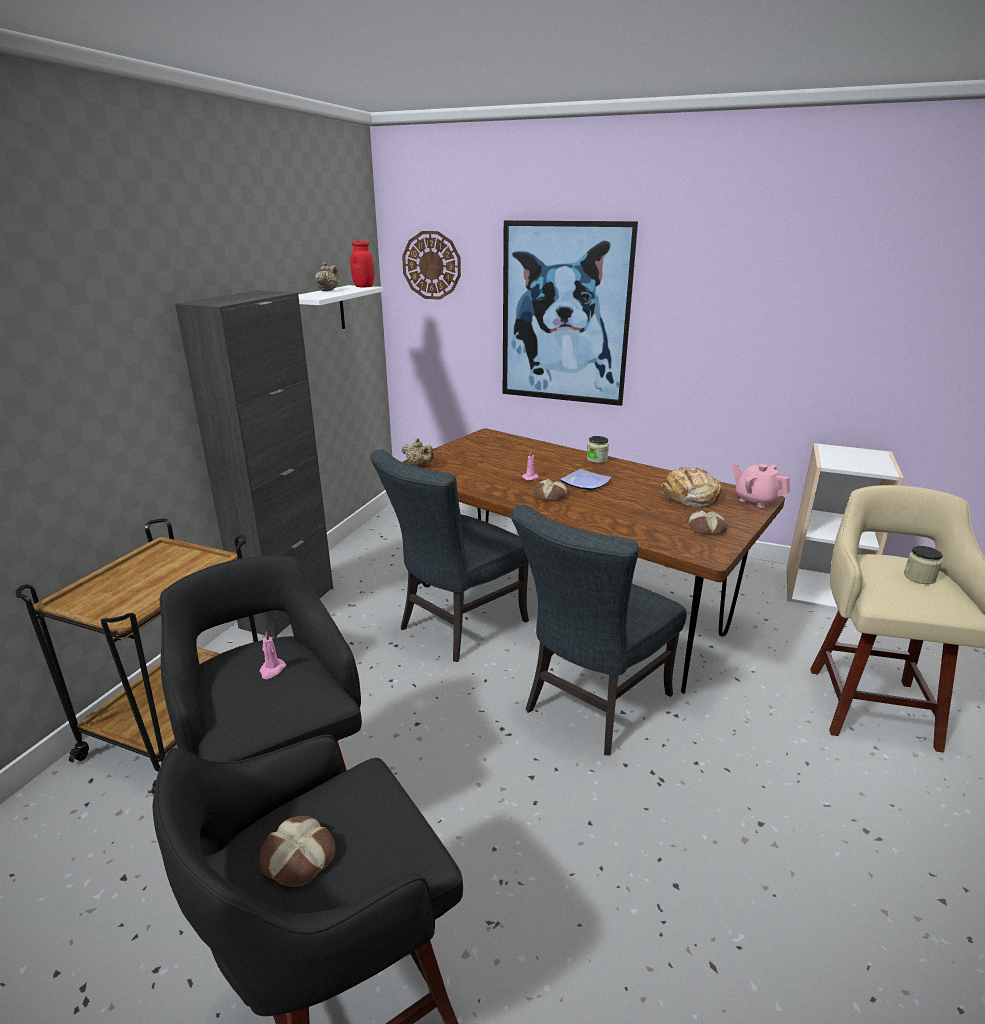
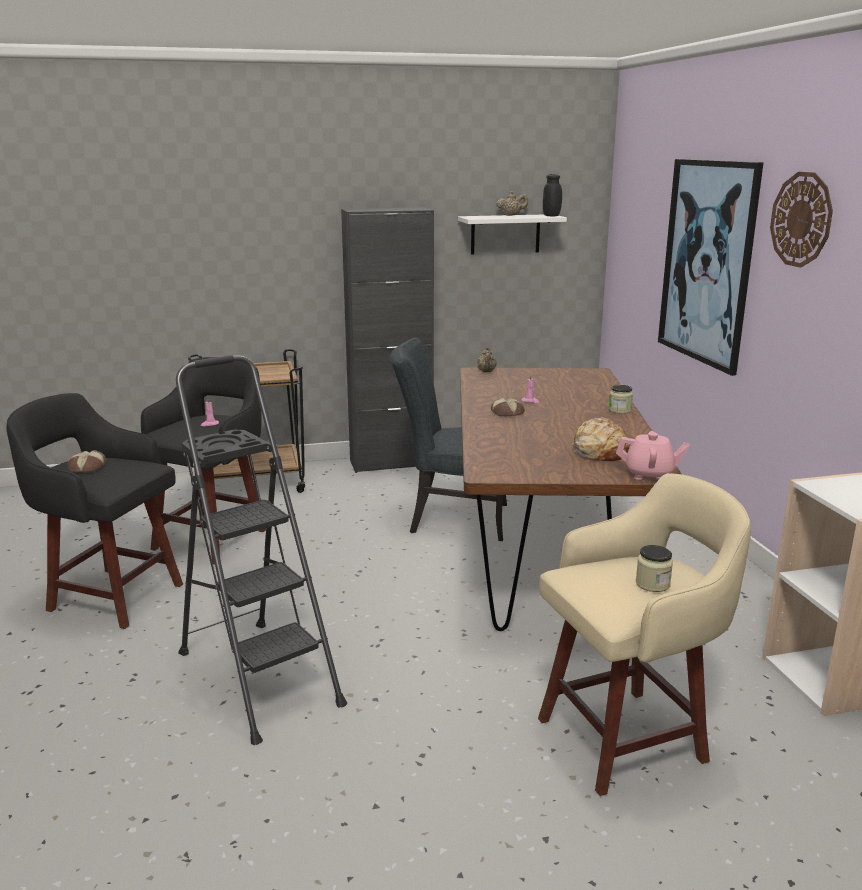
camera: 55 degrees right, 5 degrees down
(363, 286) = (551, 216): red jar -> black jar
(431, 265) = (635, 202): wall clock -> wall clock (801, 219)
(586, 483) = (557, 417): plate -> none
(591, 705) = (428, 596): grey chair -> none
(669, 906) = (257, 675): none -> step ladder
(706, 529) = (540, 466): bread -> none
(756, 500) = (649, 474): pink teapot -> pink teapot turned 90 degrees clockwise

